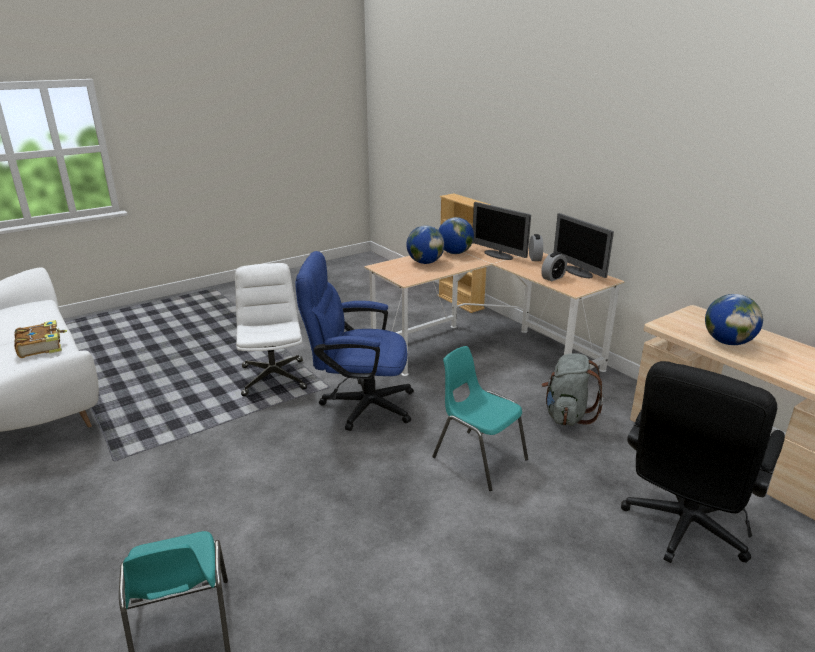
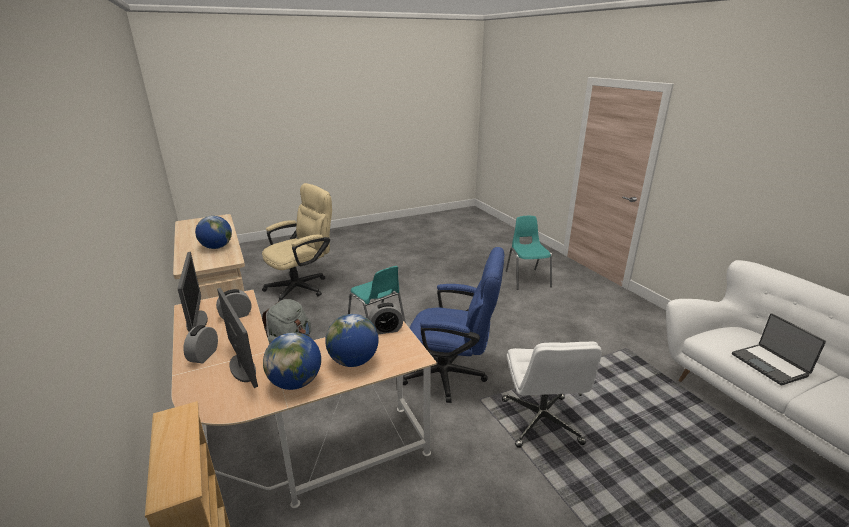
camera: 170 degrees left, 0 degrees up
(41, 346) = (770, 365): book -> laptop
(412, 278) = (386, 330): none -> alarm clock
(682, 530) = (302, 286): black office chair -> beige office chair

